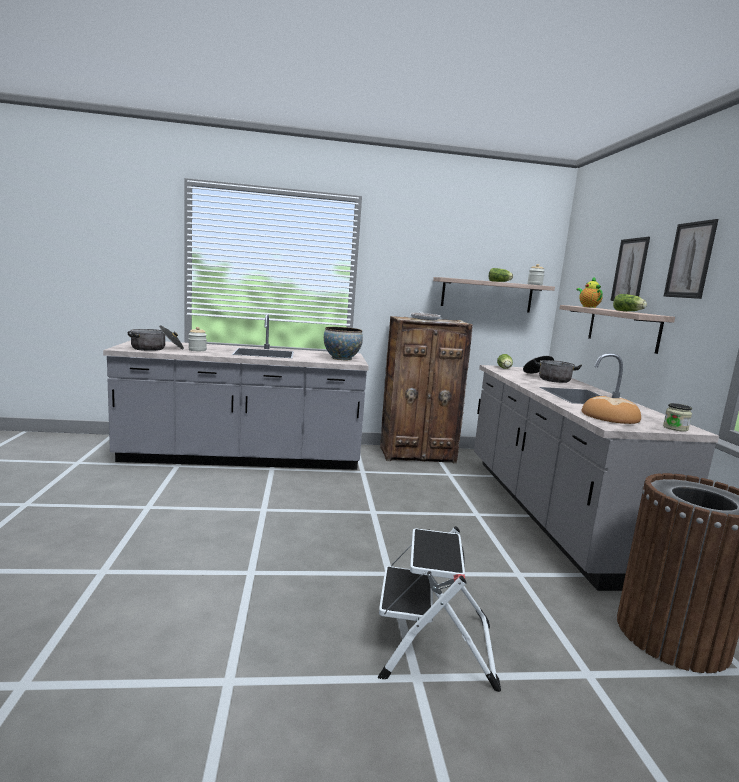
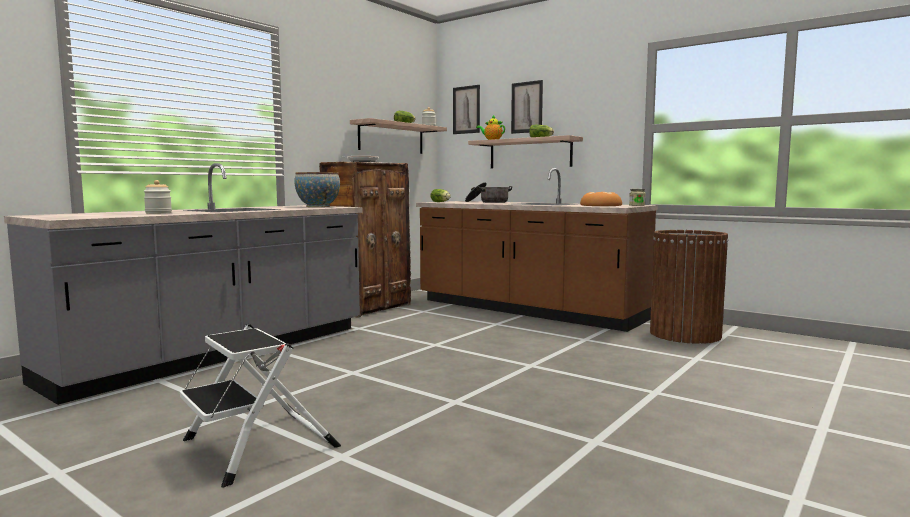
camera: 45 degrees left, 5 degrees down
(156, 348) = (106, 215): cooking pot -> none
(434, 643) = (627, 378): step ladder -> step ladder (258, 445)
(548, 511) = (526, 310): grey counter -> brown counter
(690, 260) = (587, 95): picture -> picture (466, 110)

